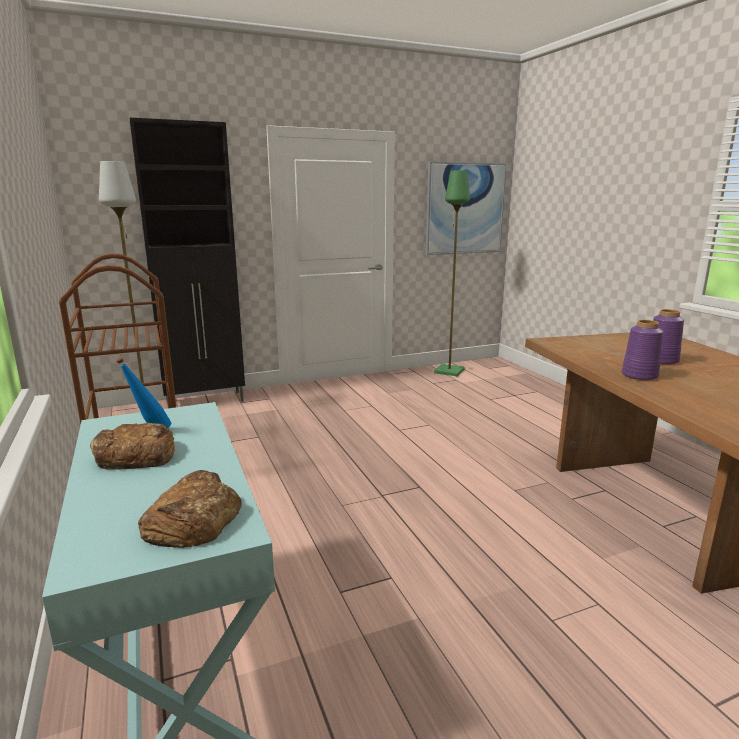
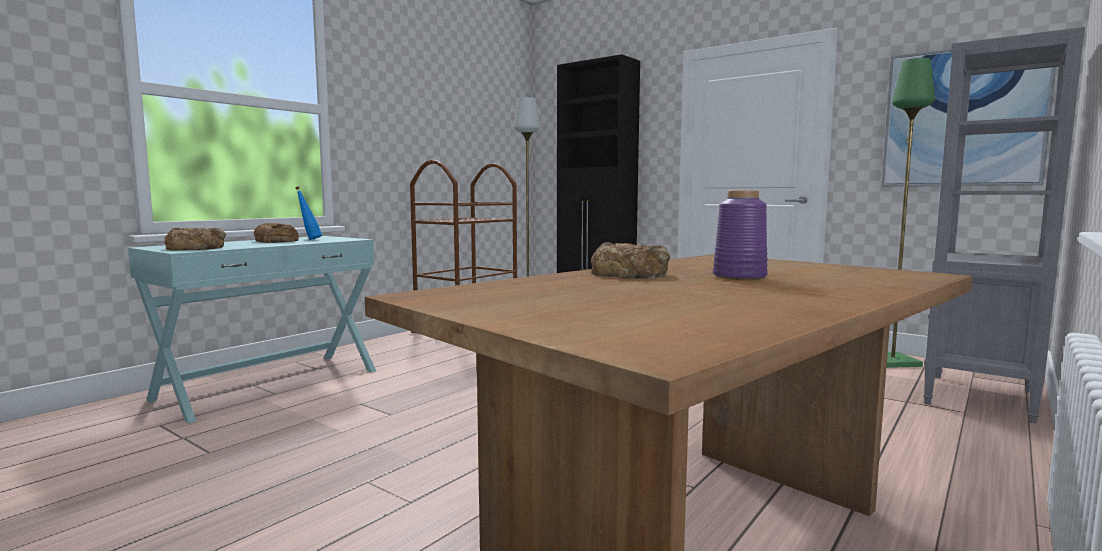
camera: 60 degrees right, 10 degrees down
(520, 380) = (979, 397): none -> grey bookcase
(639, 375) = (629, 273): purple vase -> bread

